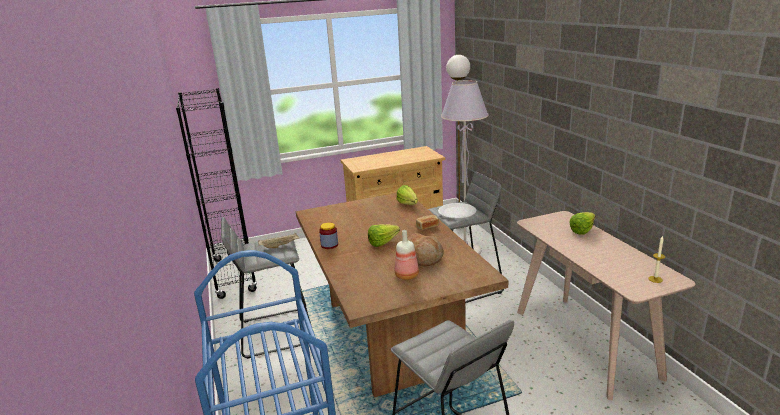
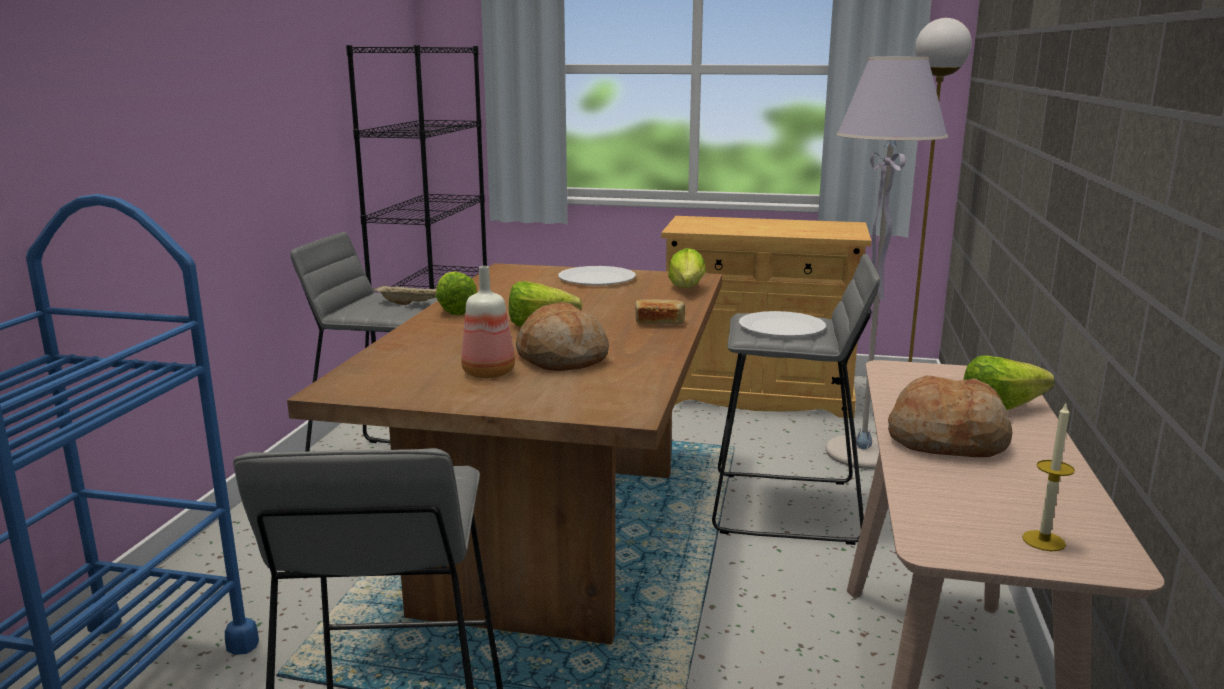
camera: 30 degrees right, 5 degrees down
(329, 245) = (455, 309): jar -> lettuce
(360, 208) = (596, 279): none -> white plate
(586, 250) = (948, 440): none -> bread

